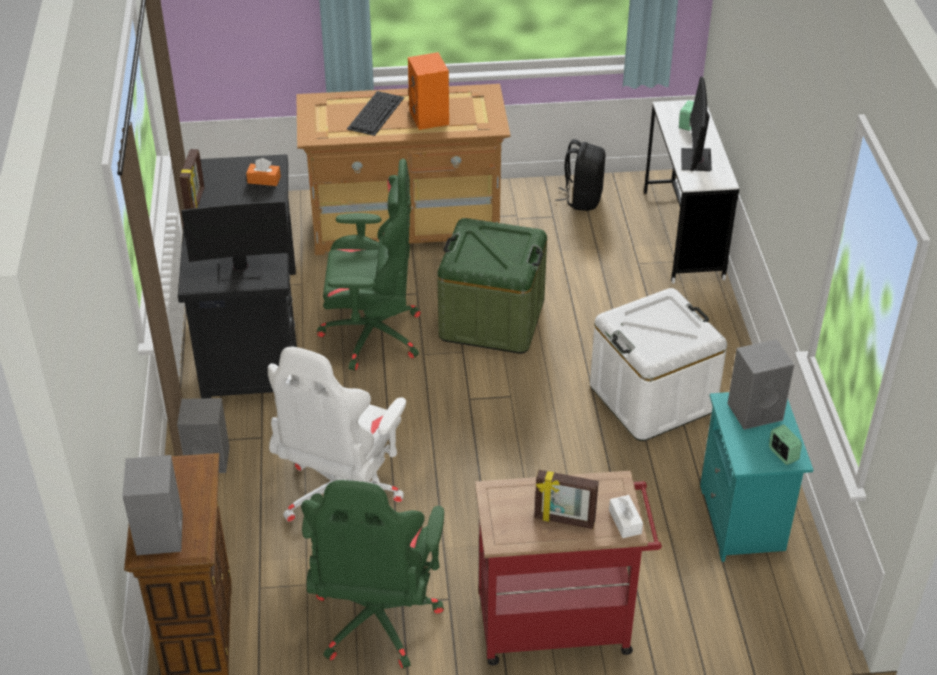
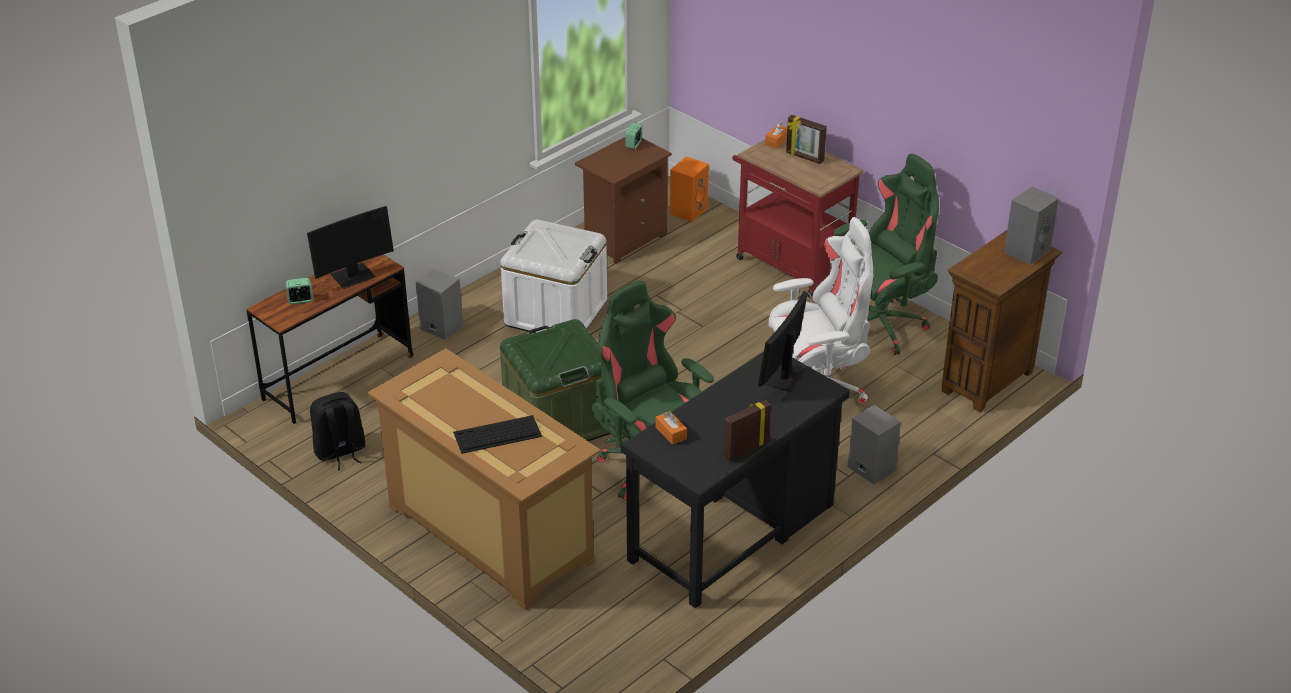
camera: 130 degrees left, 5 degrees down
(241, 268) = (784, 377): monitor -> monitor turned 105 degrees counterclockwise
(430, 118) = (469, 400): orange speaker -> orange speaker (688, 210)
(564, 521) = (804, 157): picture frame -> picture frame turned 150 degrees clockwise
(625, 522) = (777, 141): white tissue box -> orange tissue box
(683, 234) = (338, 378): white desk -> brown desk
(744, 521) = (624, 239): turquoise nightstand -> brown nightstand
(755, 410) = (608, 164): grey speaker -> grey speaker (440, 327)

